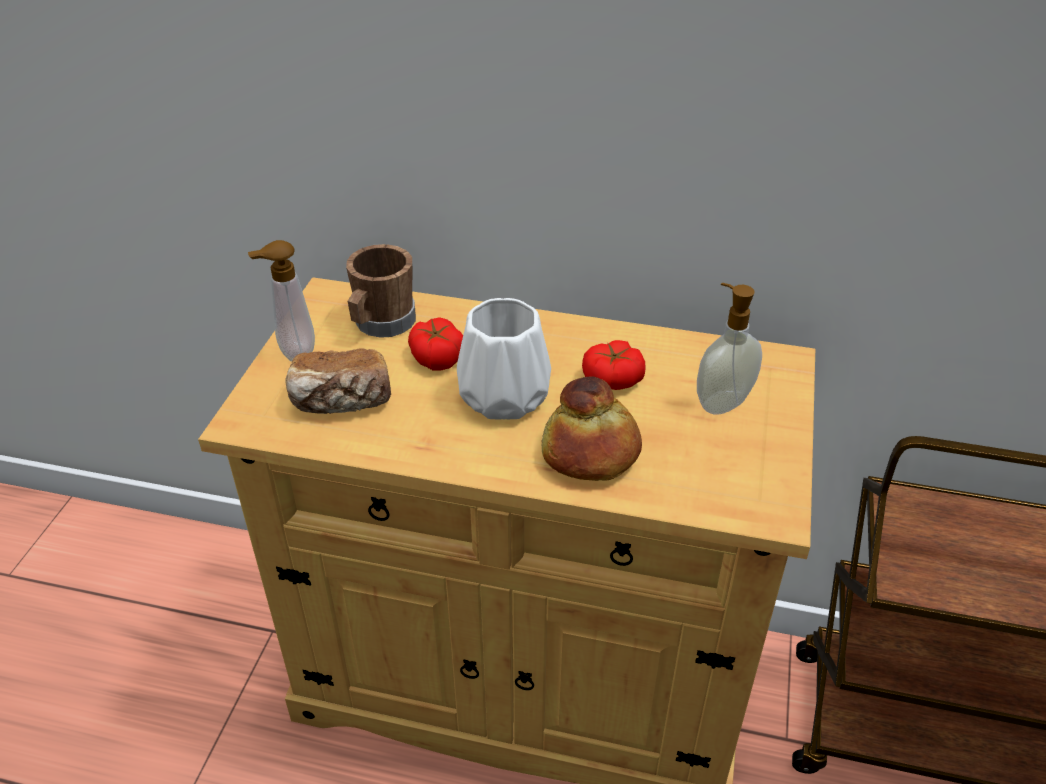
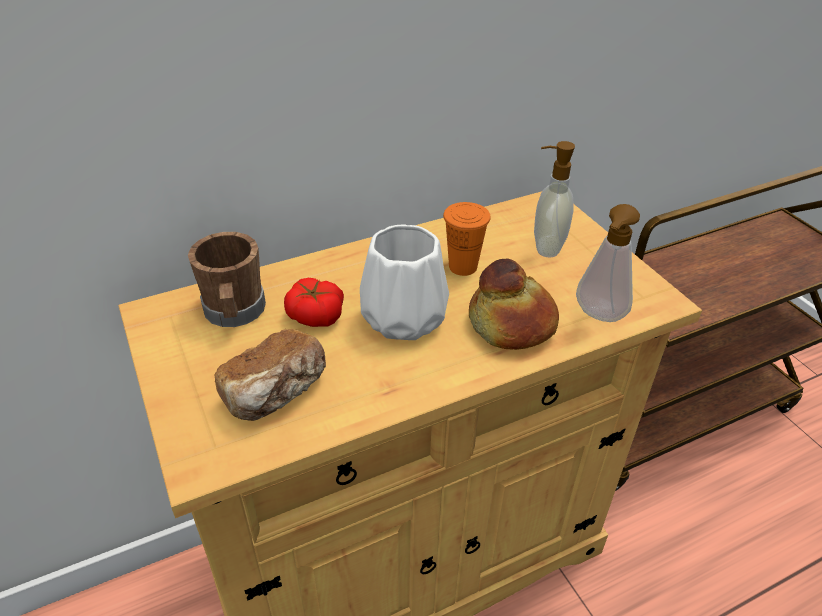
camera: 40 degrees left, 0 degrees up
(294, 354) = (181, 377): soap dispenser -> soap dispenser (597, 316)
(612, 379) = (463, 267): tomato -> orange cup

